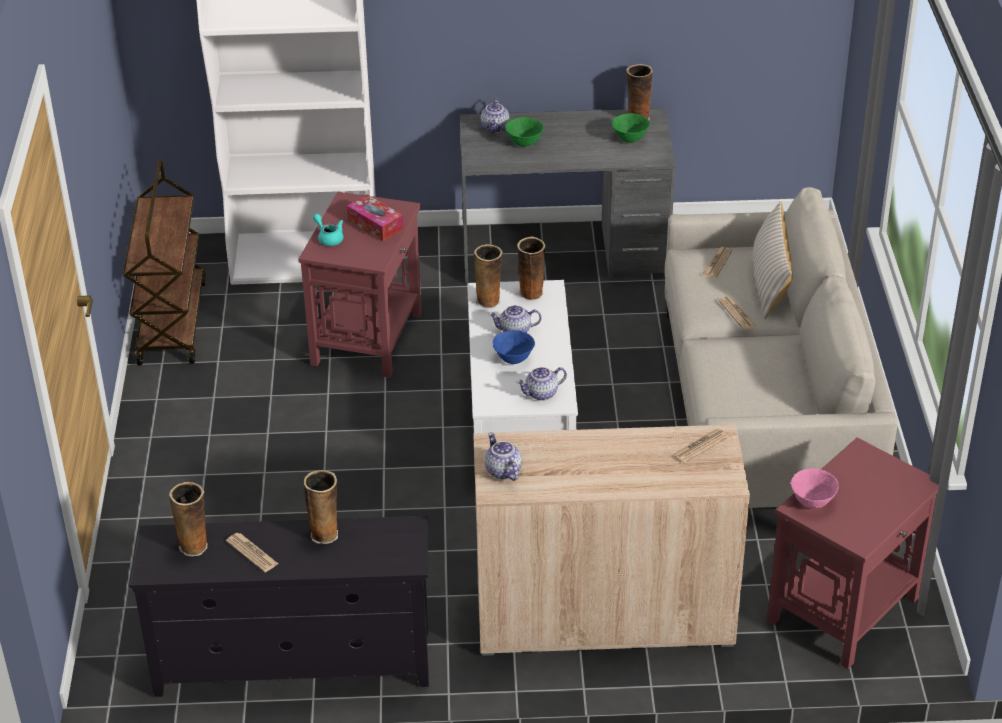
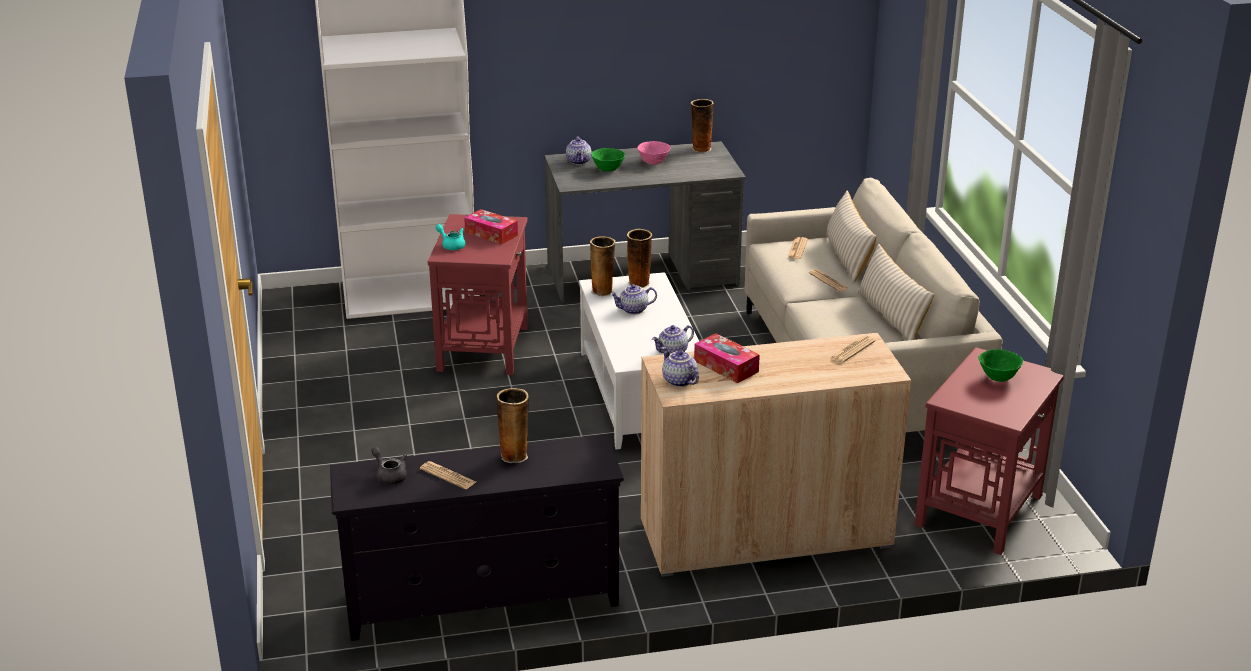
camera: 10 degrees left, 10 degrees down
(171, 322) = (297, 349): brown cart -> none
(195, 546) = (390, 475): vase -> grey teapot
(513, 359) = (638, 329): blue bowl -> none
(558, 456) = (726, 366): none -> tissue box
(629, 139) = (699, 162): green bowl -> green bowl (997, 378)
(791, 371) = (891, 317): none -> beige pillow
(812, 501) = (956, 394): pink bowl -> pink bowl (653, 162)

